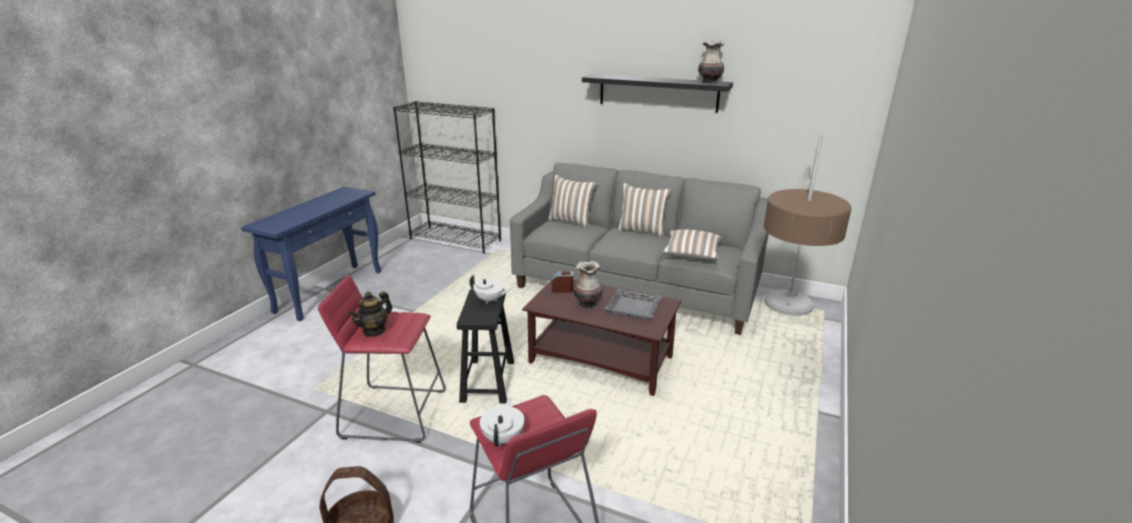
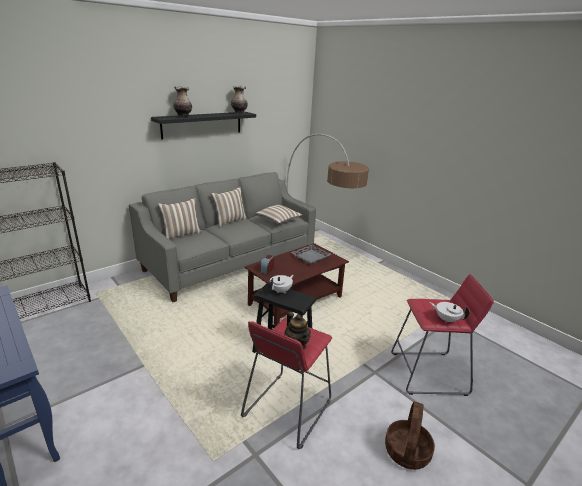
camera: 65 degrees left, 0 degrees up
(588, 304) = (294, 267): vase -> vase (183, 116)

